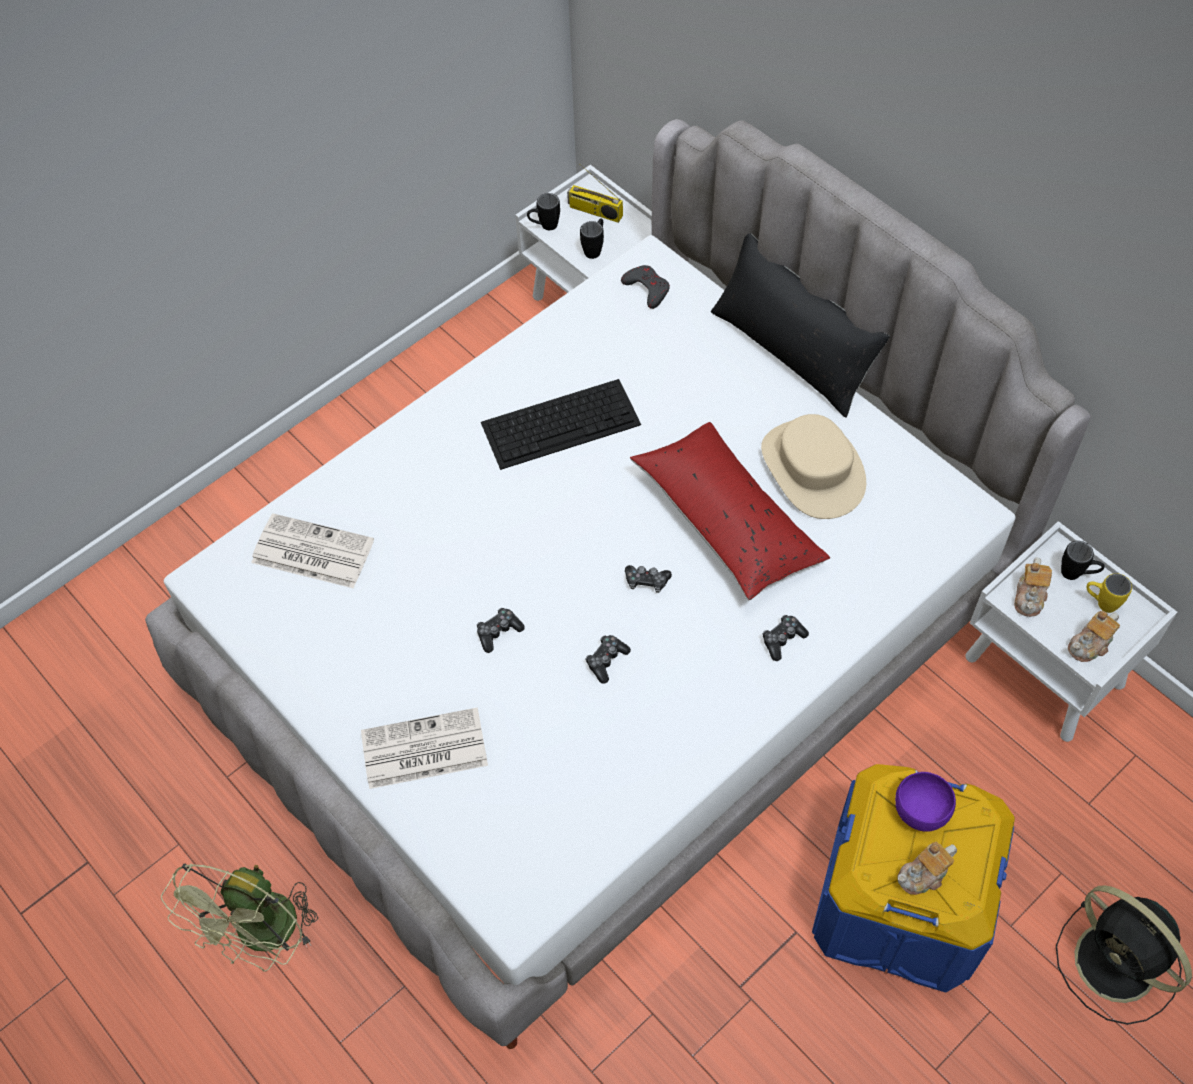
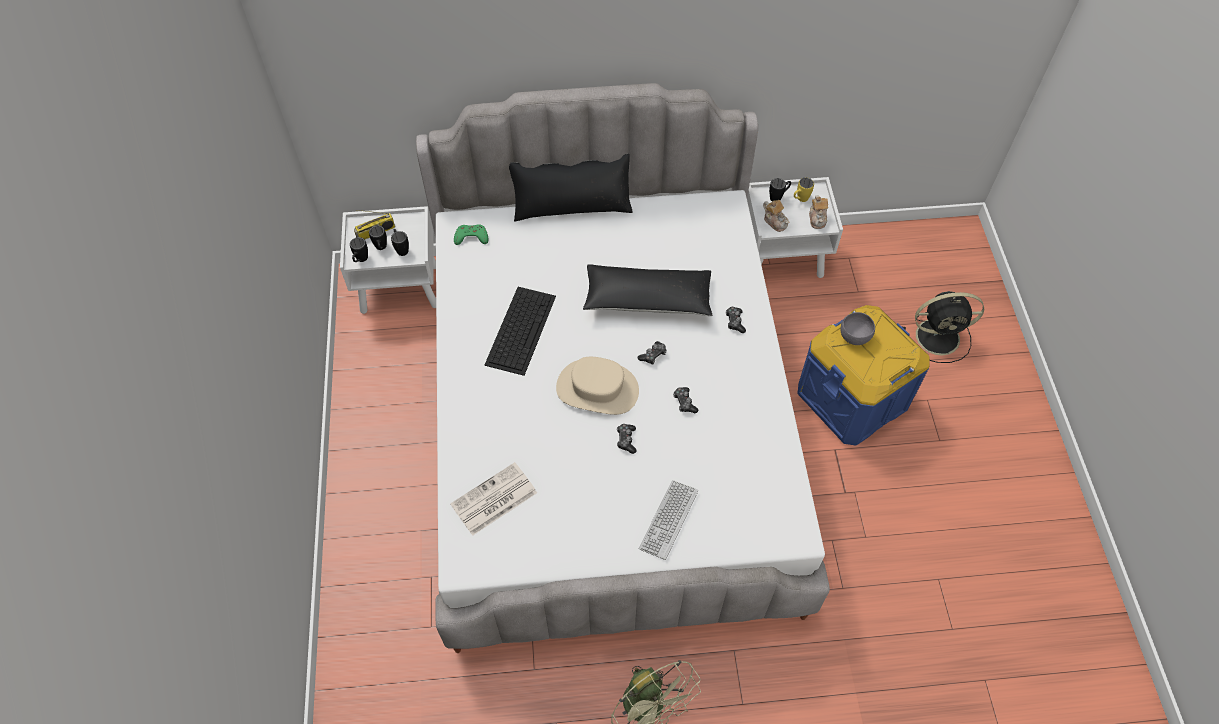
camera: 55 degrees left, 0 degrees up
(422, 750) = (668, 520): newspaper -> keyboard
(577, 232) = (381, 248): none -> black mug
(647, 289) = (471, 237): grey game controller -> green game controller
(727, 521) = (647, 299): red pillow -> black pillow
(813, 469) = (649, 245): beige hat -> beige hat (597, 389)
(920, 810) = (854, 336): purple bowl -> grey bowl
(923, 875) = (887, 357): teapot -> none

